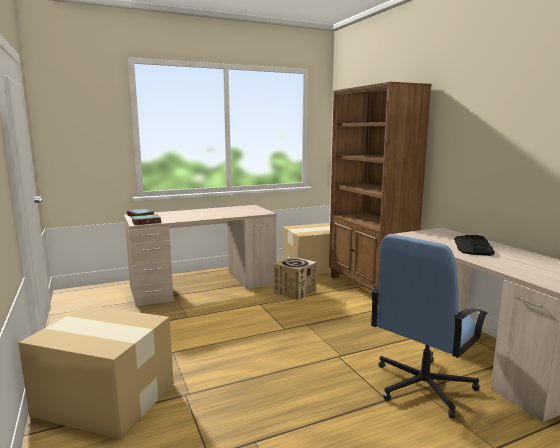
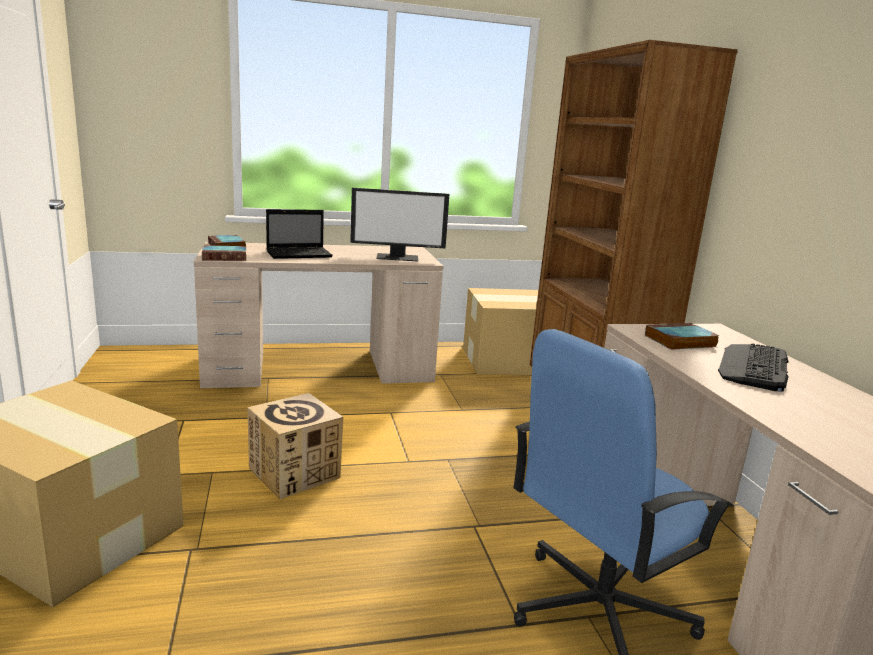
camera: 10 degrees right, 5 degrees up
(189, 216) = (300, 254): none -> laptop
(247, 211) = (398, 257): none -> monitor
(295, 292) = (458, 399): cardboard box -> cardboard box (295, 473)
(429, 238) = (679, 341): none -> book

